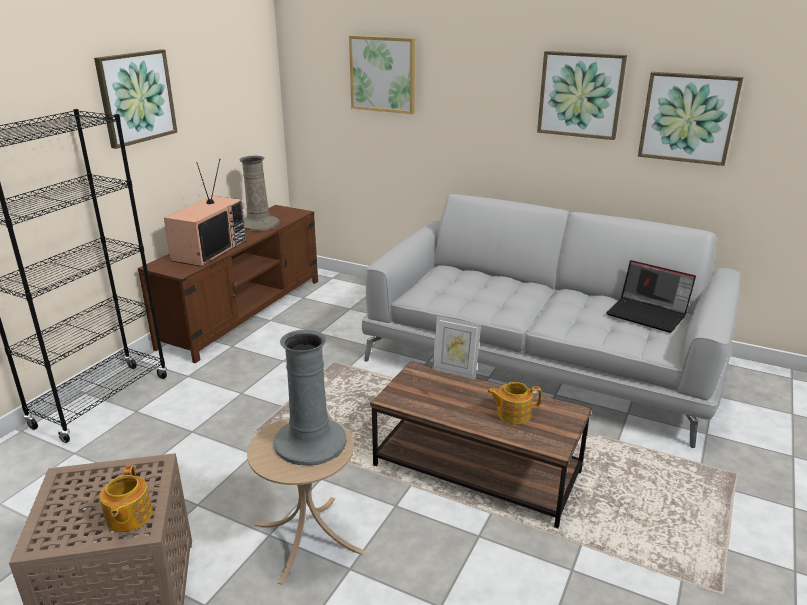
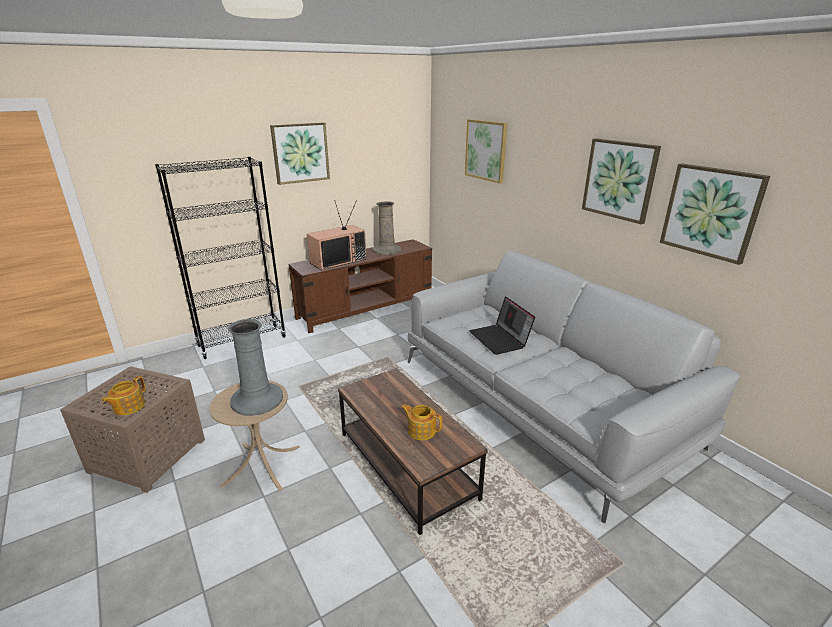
camera: 30 degrees right, 0 degrees up
(455, 372) = (416, 386): picture frame -> none
(648, 314) = (614, 388): laptop -> laptop (500, 339)

